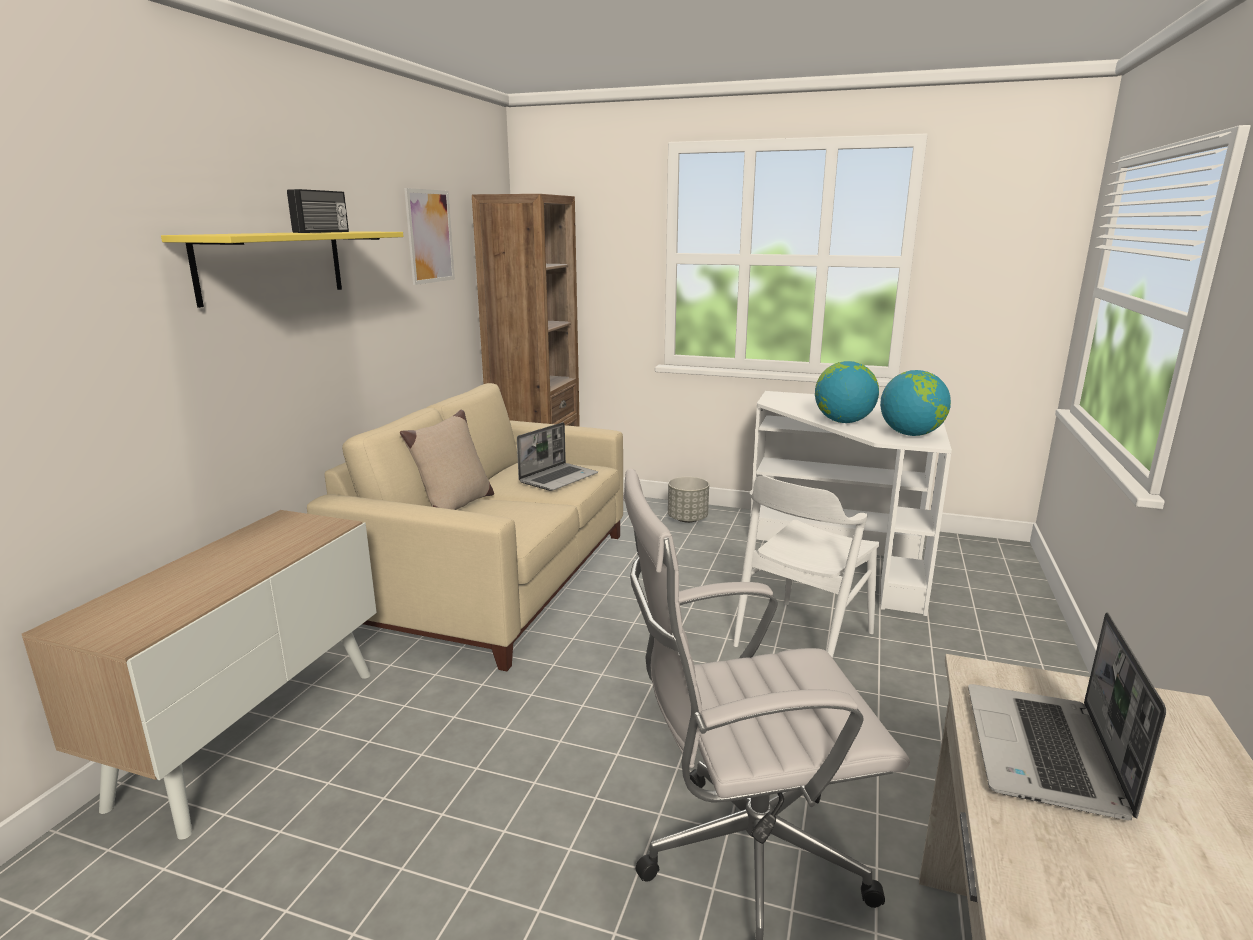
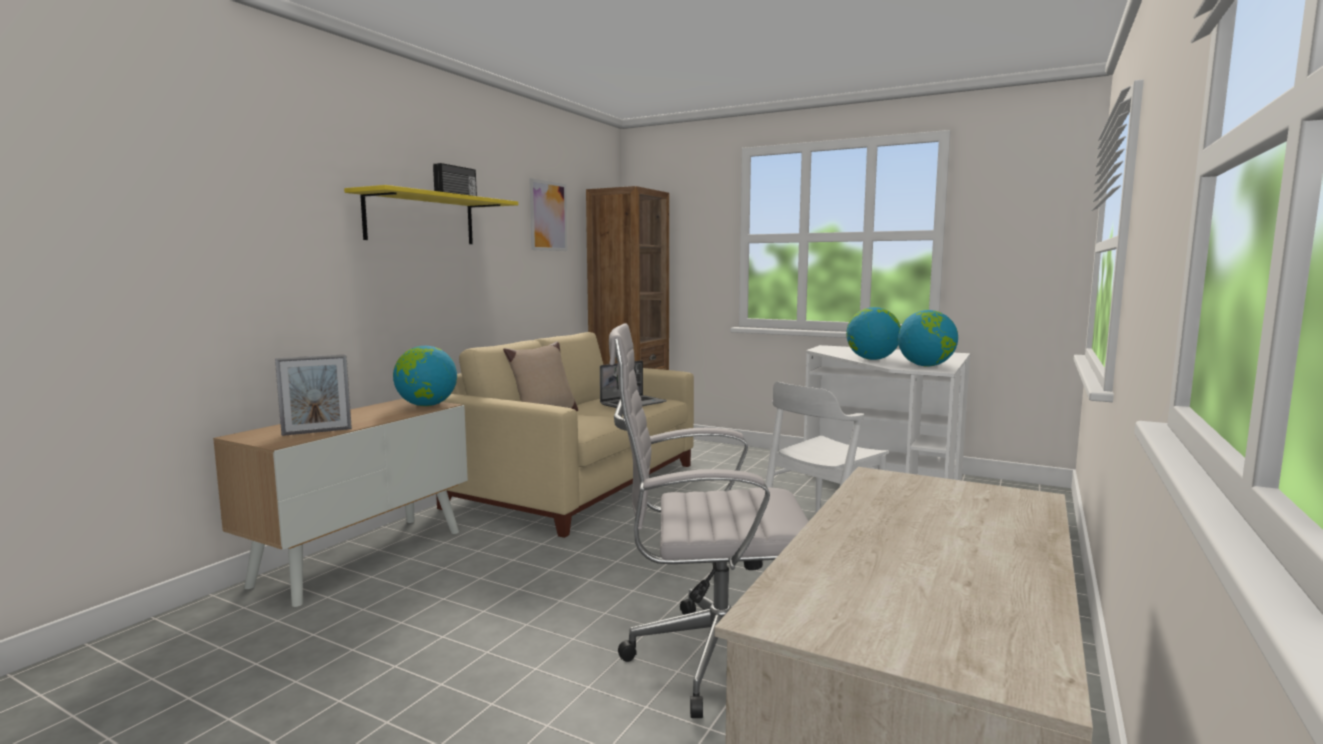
camera: 10 degrees right, 10 degrees down
(179, 605) = (317, 432): none -> picture frame
(314, 528) = (426, 405): none -> globe
(687, 519) = (753, 458): grey planter -> none
(1045, 752) = (894, 506): laptop -> none

